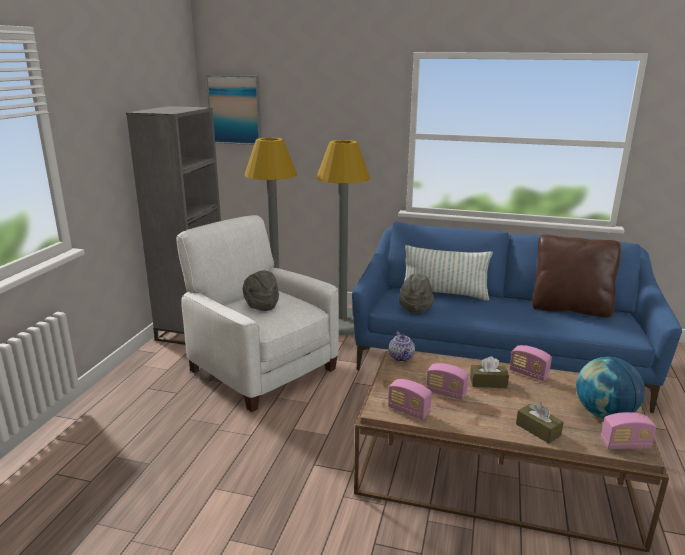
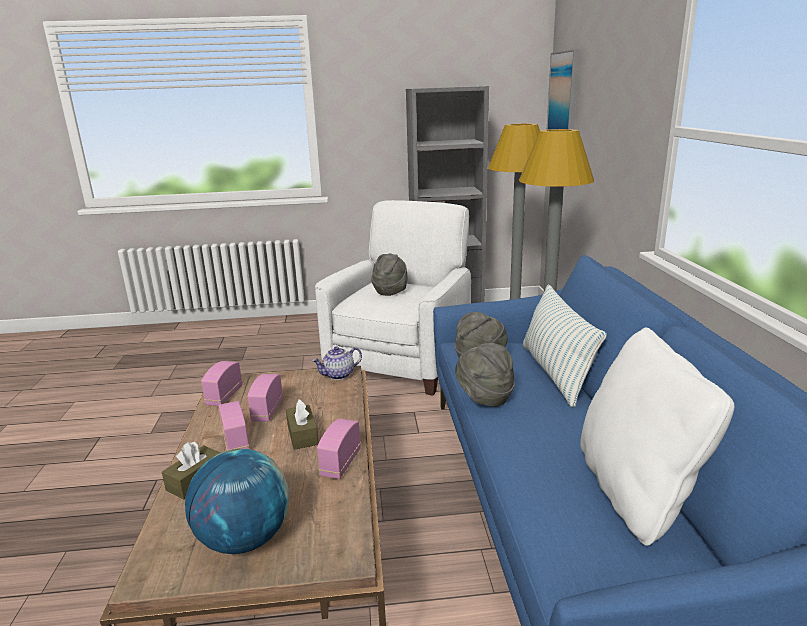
camera: 70 degrees right, 0 degrees up
(468, 317) = (484, 397): none -> grey hat
(570, 308) = (635, 492): brown pillow -> white pillow
(625, 445) = (163, 560): radio -> radio (235, 442)

